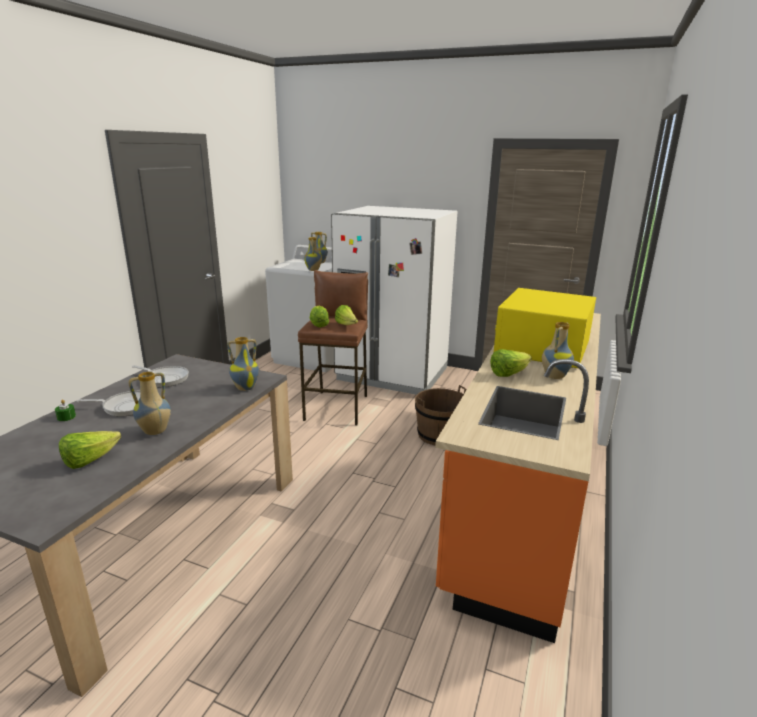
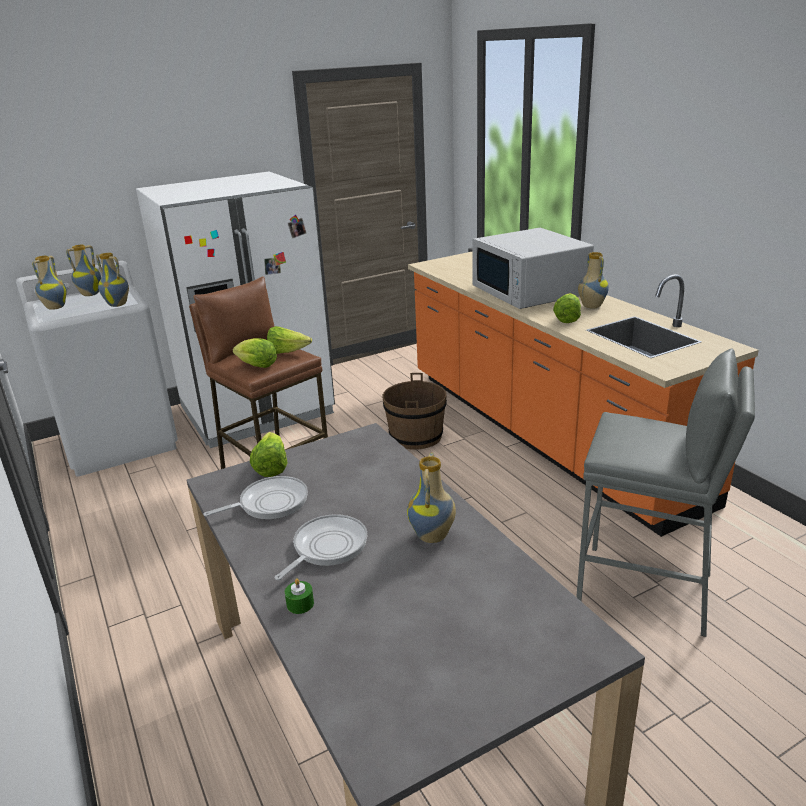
camera: 50 degrees left, 5 degrees up
(90, 460) = (465, 597): lettuce -> lettuce (271, 467)
(246, 387) = (379, 454): vase -> vase (55, 307)
(364, 623) = (645, 590): none -> grey stool
(542, 349) = (529, 291): yellow microwave -> white microwave

